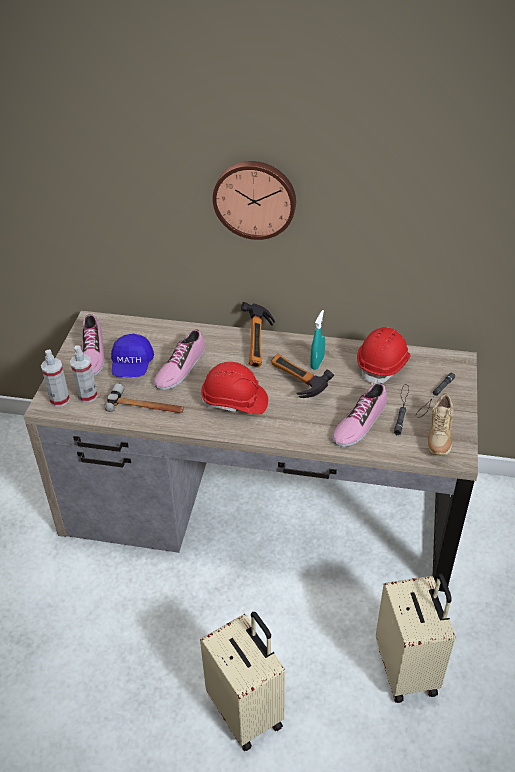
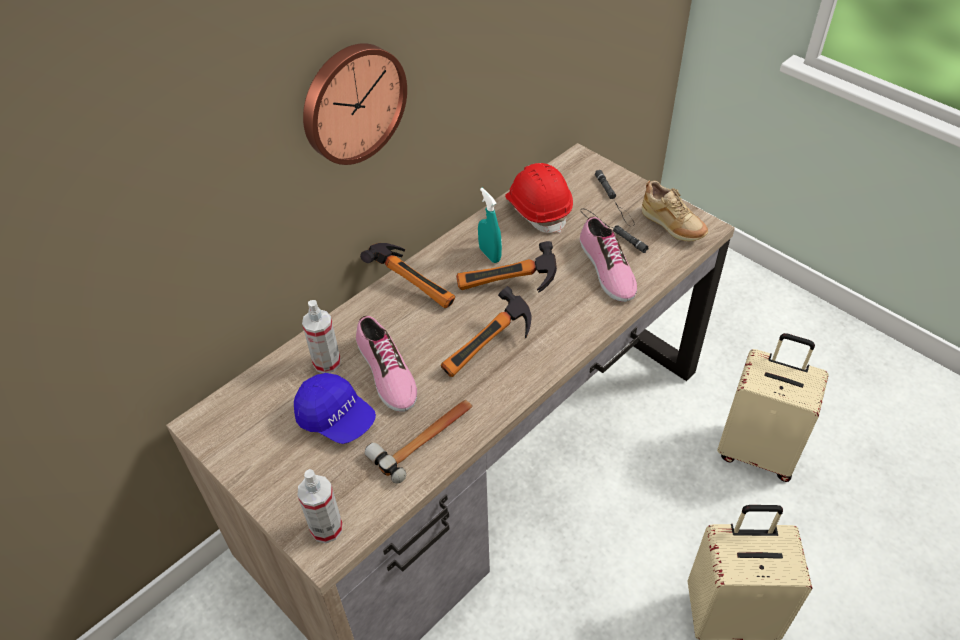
camera: 55 degrees left, 5 degrees up
(87, 395) = (348, 492): spray bottle -> spray bottle (327, 362)
(91, 354) = (269, 452): shoe -> none
(234, 402) = (490, 351): red hard hat -> hammer

